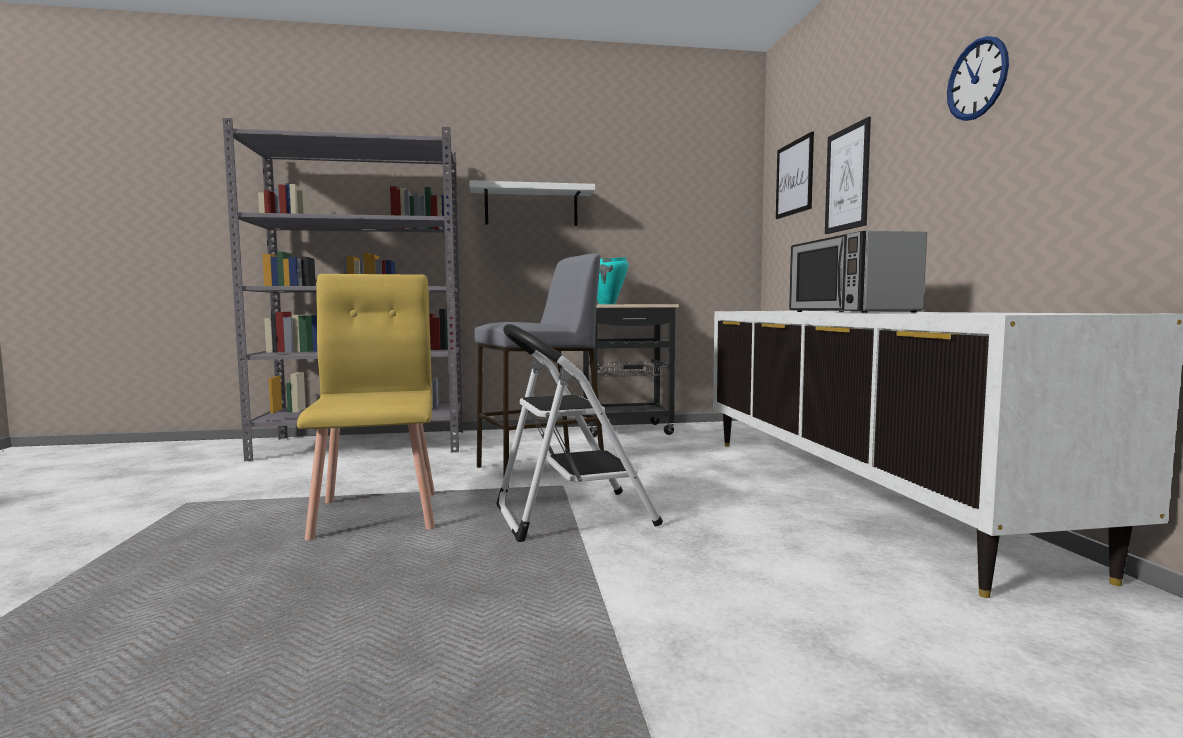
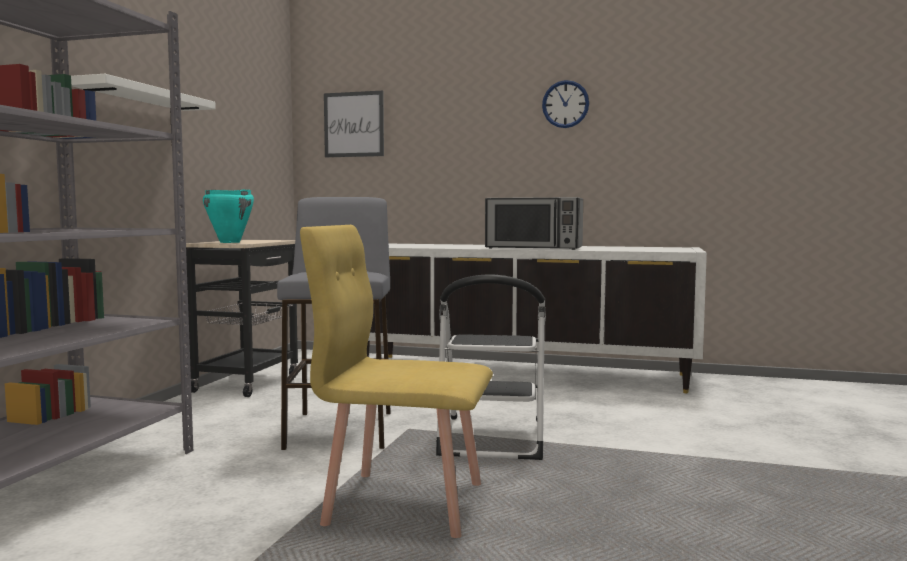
camera: 65 degrees left, 0 degrees up
(847, 179) = (434, 140): picture -> none

